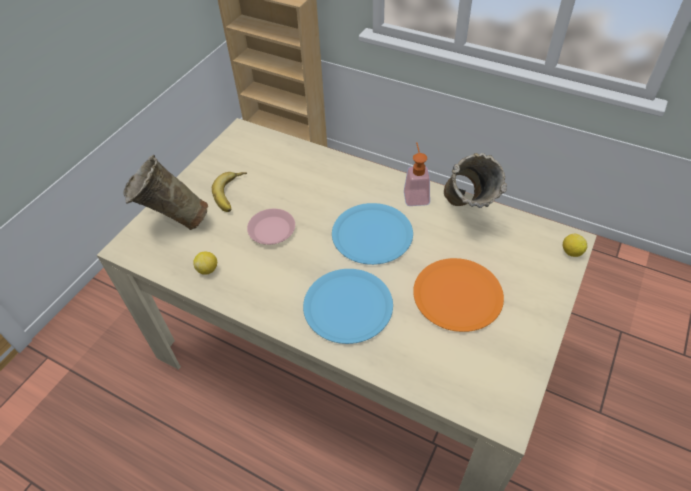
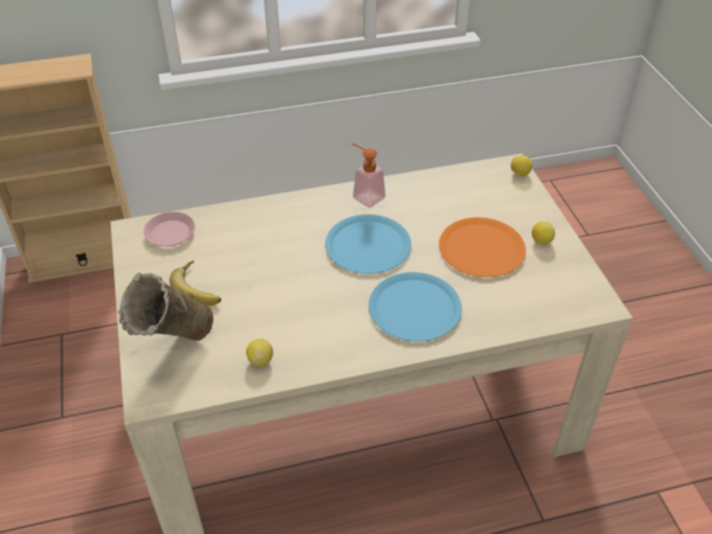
camera: 45 degrees left, 5 degrees down
(272, 230) = (278, 293): pink plate -> pink plate (170, 233)
(465, 216) = (421, 190): beige vase -> none
(519, 323) = (541, 241): none -> lemon

